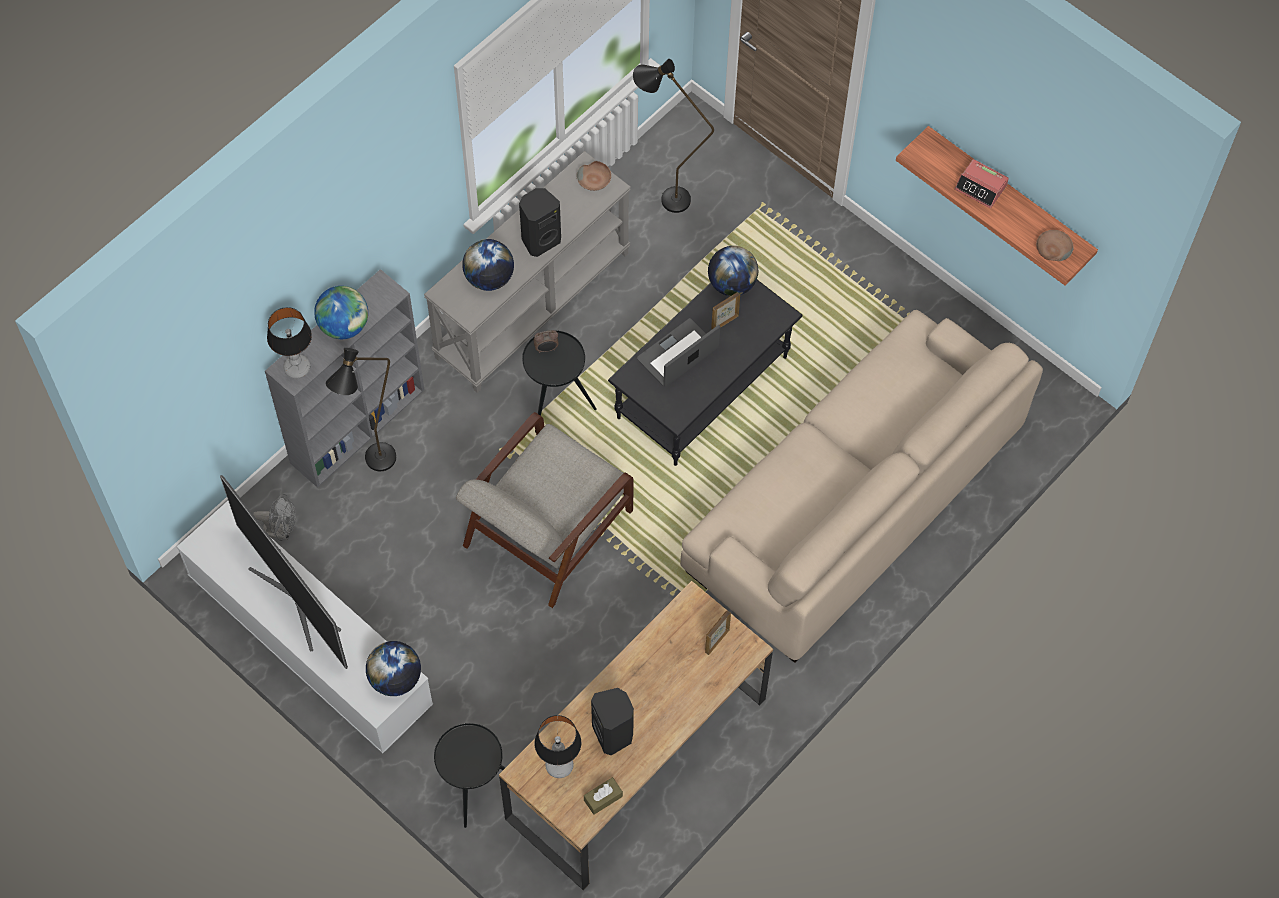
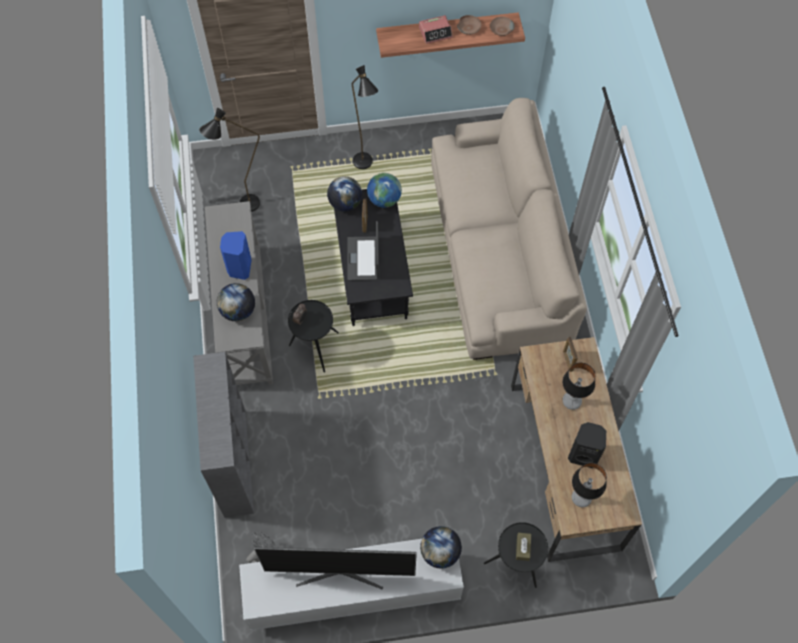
camera: 50 degrees left, 0 degrees up
(296, 368) = (216, 450): table lamp -> table lamp (571, 401)
(344, 325) = (212, 402): globe -> globe (384, 199)
(375, 467) = (269, 472): black floor lamp -> black floor lamp (366, 167)
(540, 240) = (239, 268): black speaker -> blue speaker
(546, 530) = (389, 410): grey armchair -> none
(594, 180) = (228, 214): brown bowl -> brown bowl (469, 28)
(603, 798) = (619, 489): brown tissue box -> brown tissue box (523, 548)

